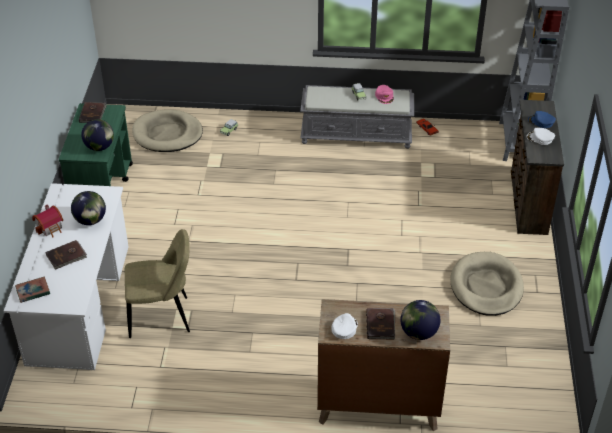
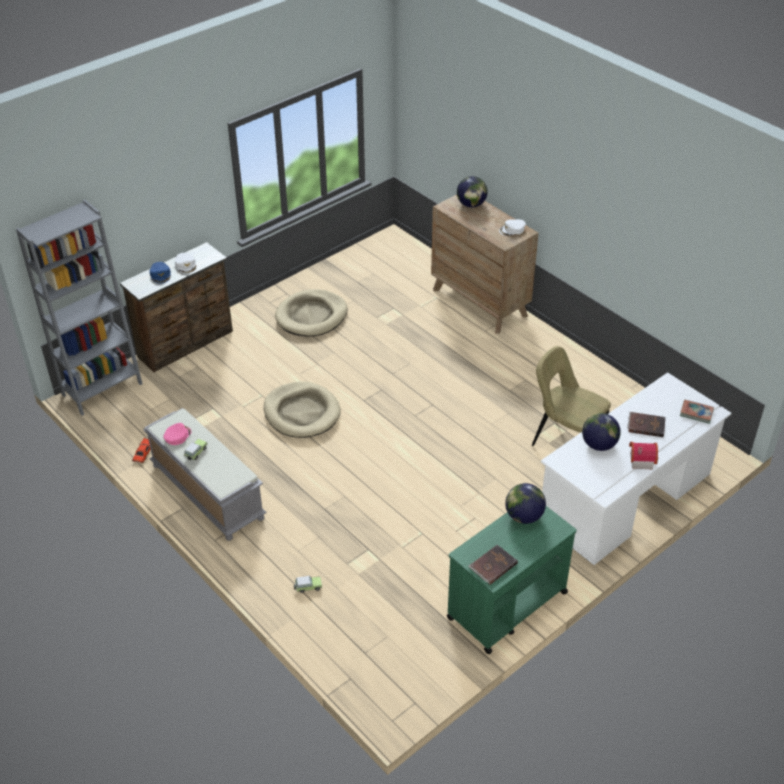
camera: 135 degrees left, 0 degrees up
(167, 134) = (372, 632): beige dog bed -> beige dog bed (302, 412)
(381, 325) = (487, 219): brown book -> none

